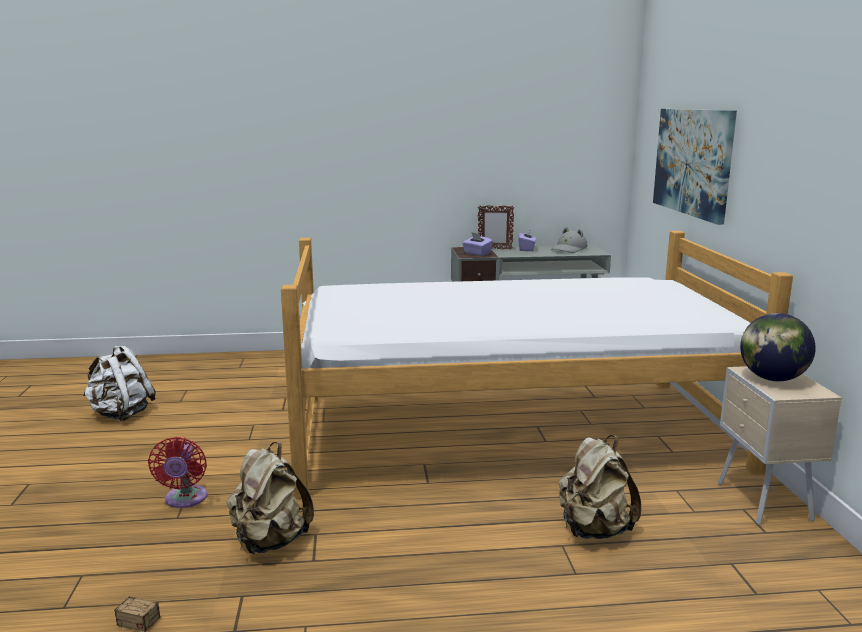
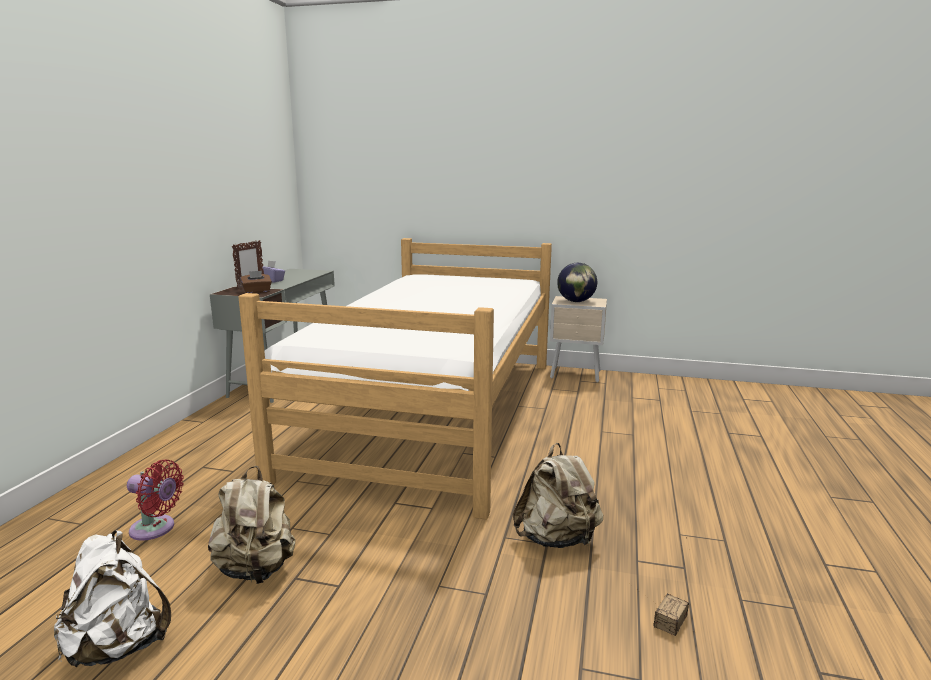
camera: 70 degrees left, 0 degrees up
(185, 500) = (449, 587): red fan -> red fan (156, 529)
(477, 253) = (257, 291): purple tissue box -> brown tissue box
(569, 249) = (295, 274): grey hat -> none
(594, 530) = (587, 419): beige backpack -> beige backpack (256, 569)
(692, 162) = (405, 185): picture -> none

